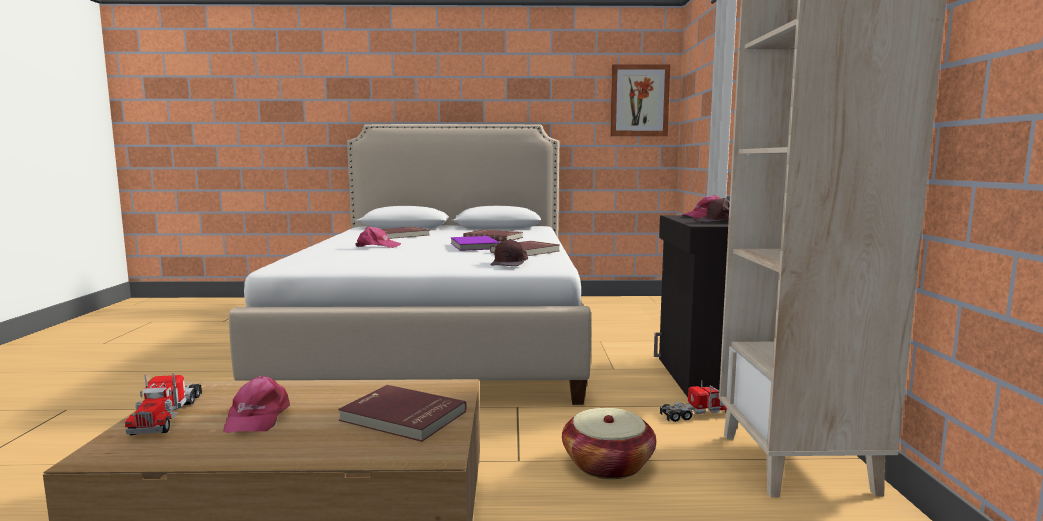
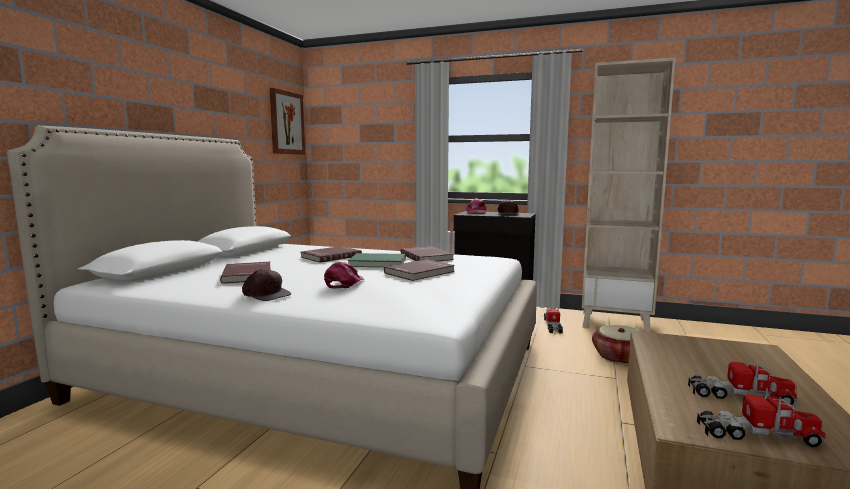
camera: 70 degrees left, 0 degrees up
(257, 417) = (739, 396): pink cap -> toy truck
(402, 417) = (712, 353): red book -> red book (420, 272)
(473, 246) = (377, 263): purple book -> green book
(510, 263) = (482, 263): brown cap -> brown cap (265, 294)

